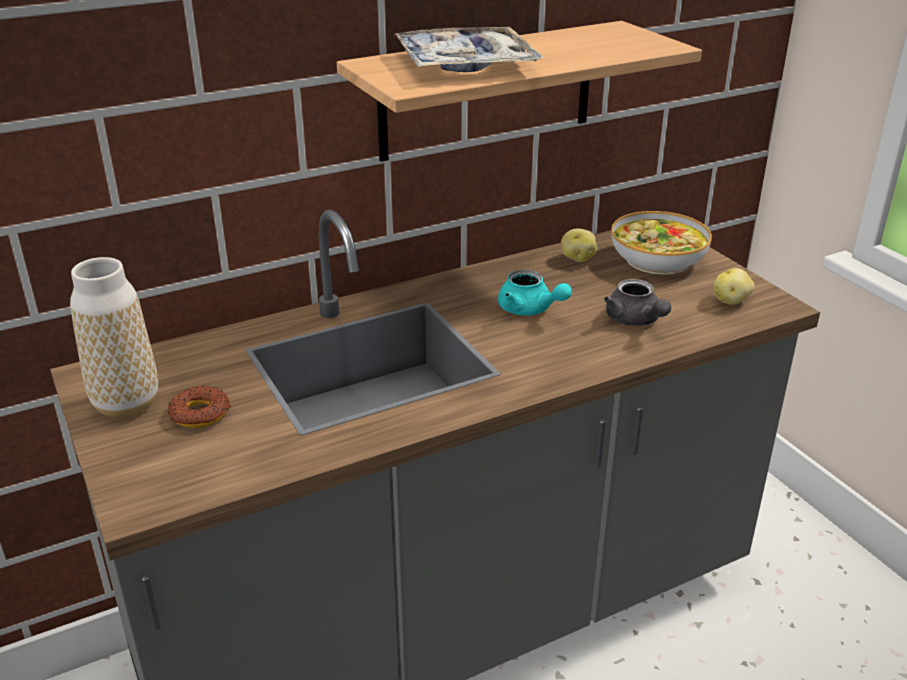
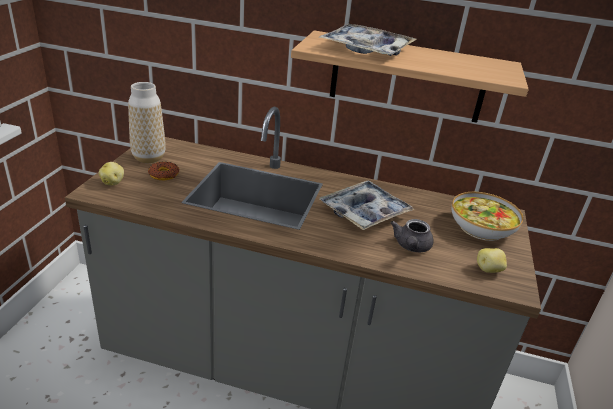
camera: 40 degrees right, 0 degrees up
(530, 310) = (364, 212): turquoise teapot -> tray
(578, 258) = (434, 204): potato -> potato (113, 182)

